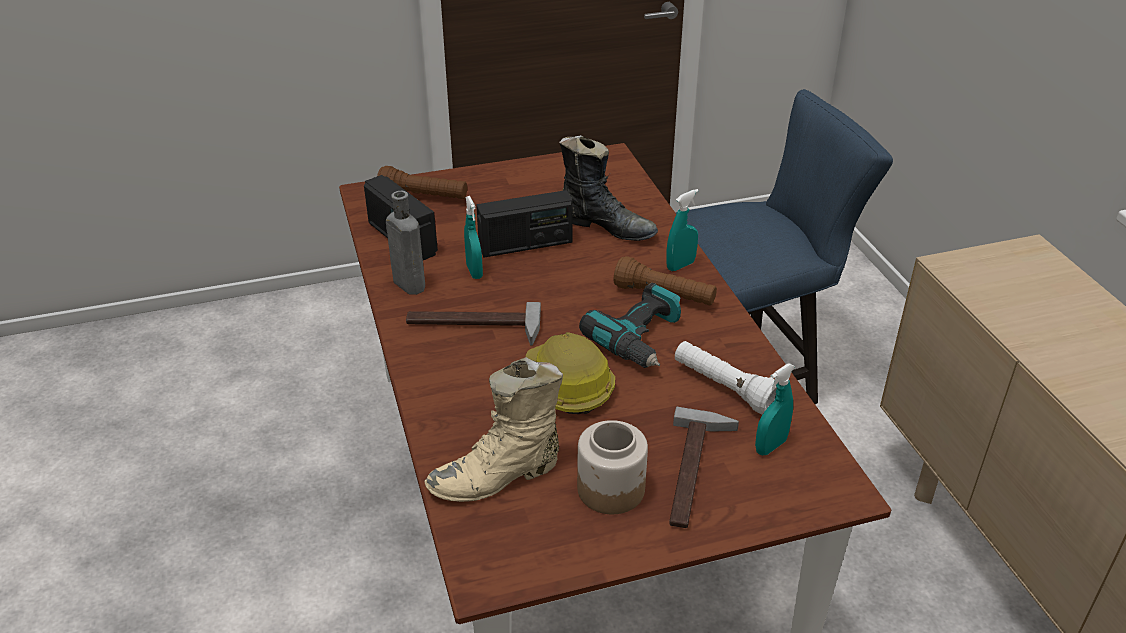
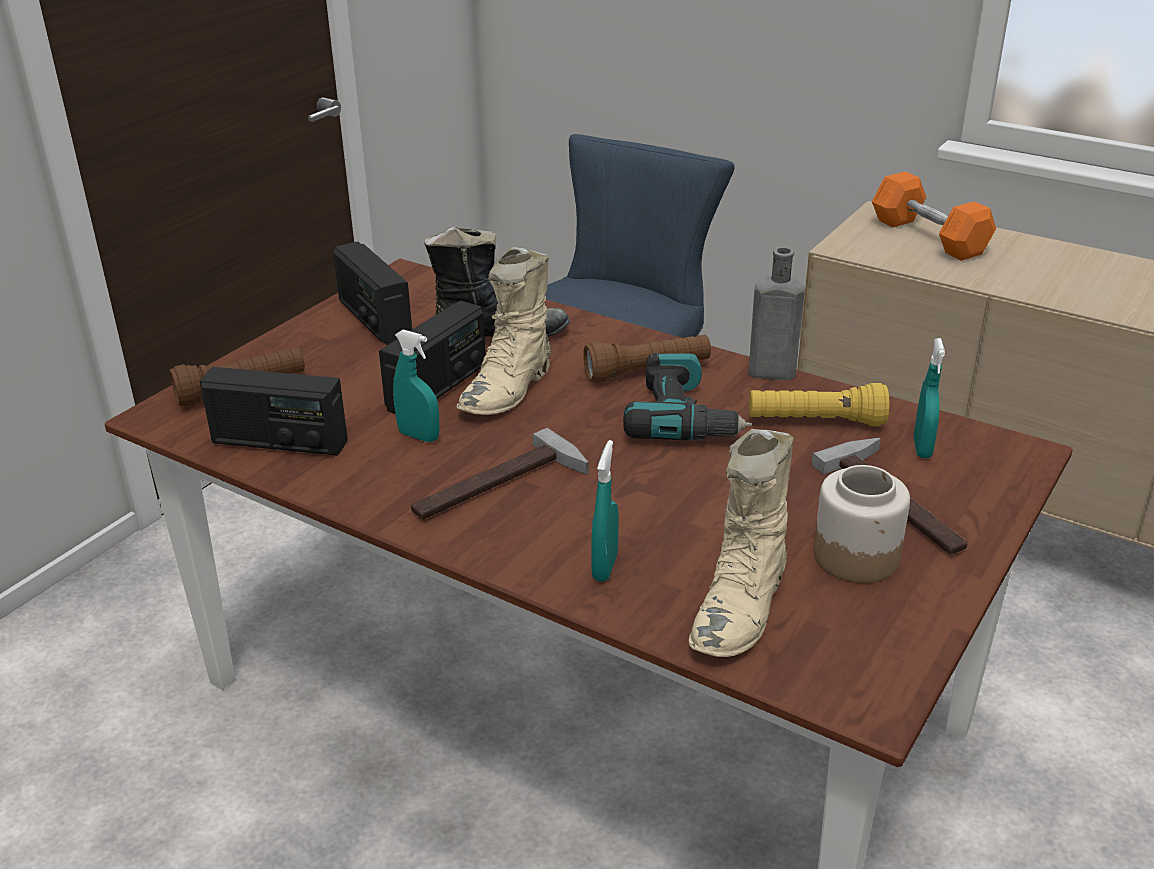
camera: 40 degrees left, 5 degrees down
(407, 283) = (357, 482): grey bottle -> grey bottle (768, 373)
(551, 181) = (374, 319): none -> radio
(563, 266) = (509, 390): none -> beige boot
(567, 385) = (678, 491): hard hat -> none
(680, 265) = (622, 340): turquoise spray bottle -> turquoise spray bottle (605, 567)
(723, 388) = (815, 422): white flashlight -> yellow flashlight
(1043, 288) = (928, 237): none -> orange dumbbell

